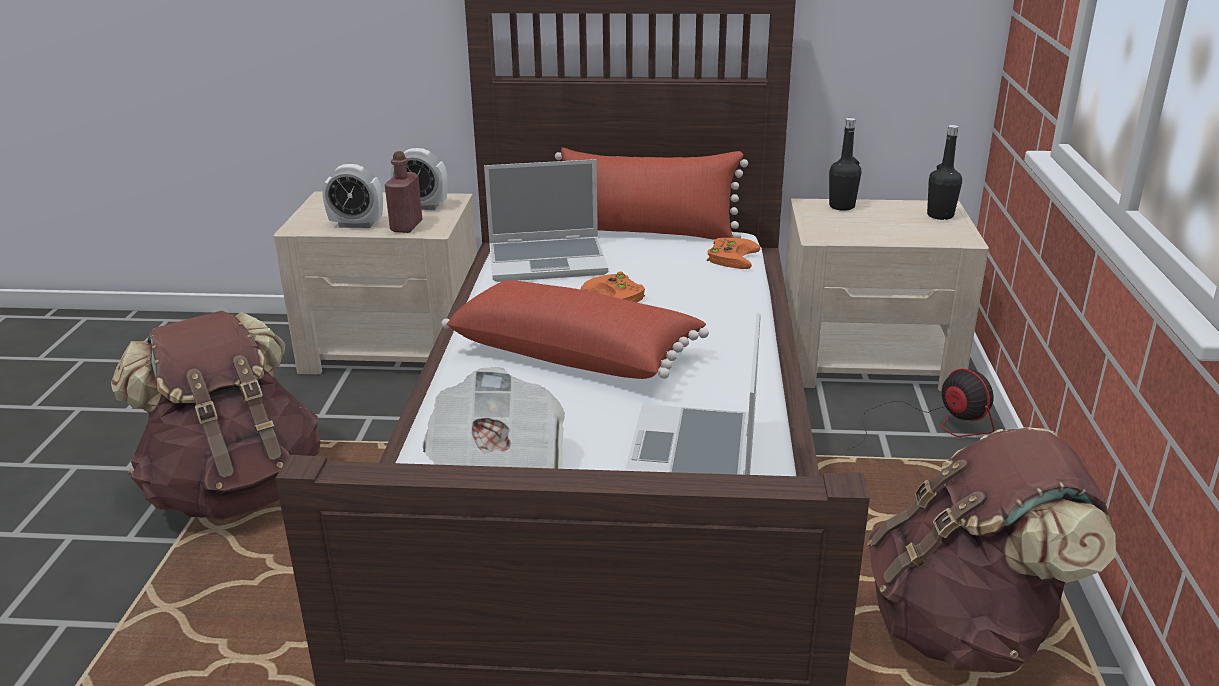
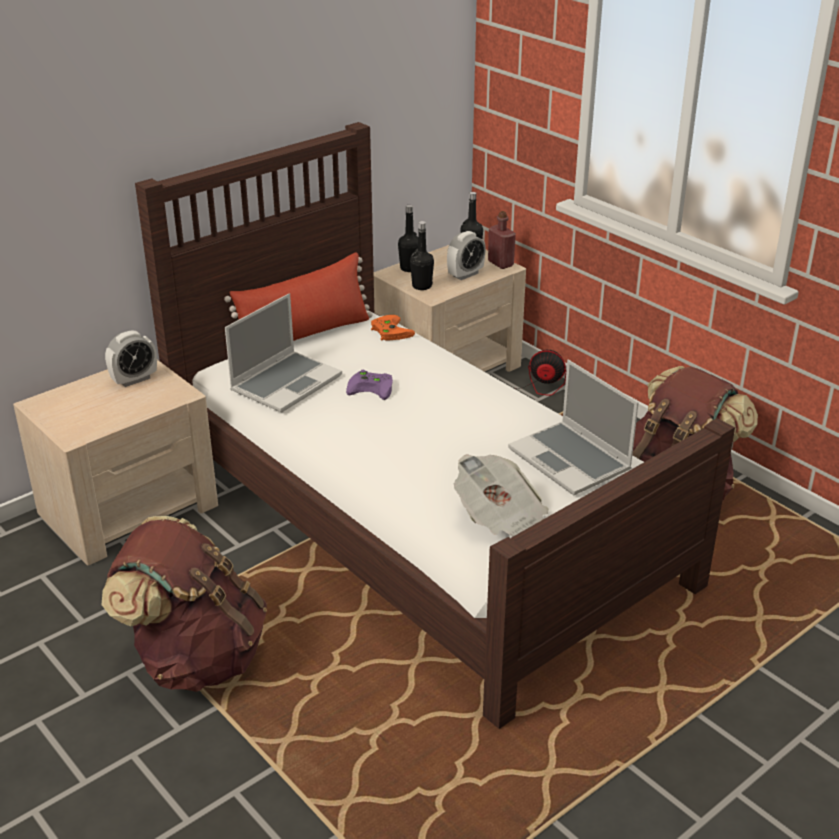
camera: 45 degrees left, 5 degrees up
(356, 224) = (114, 414): alarm clock -> alarm clock (465, 274)
(406, 226) = (157, 400): red bottle -> red bottle (500, 263)
(575, 354) = (415, 435): red pillow -> none
(617, 296) = (373, 387): orange game controller -> purple game controller
(825, 225) = (422, 286): none -> black bottle

